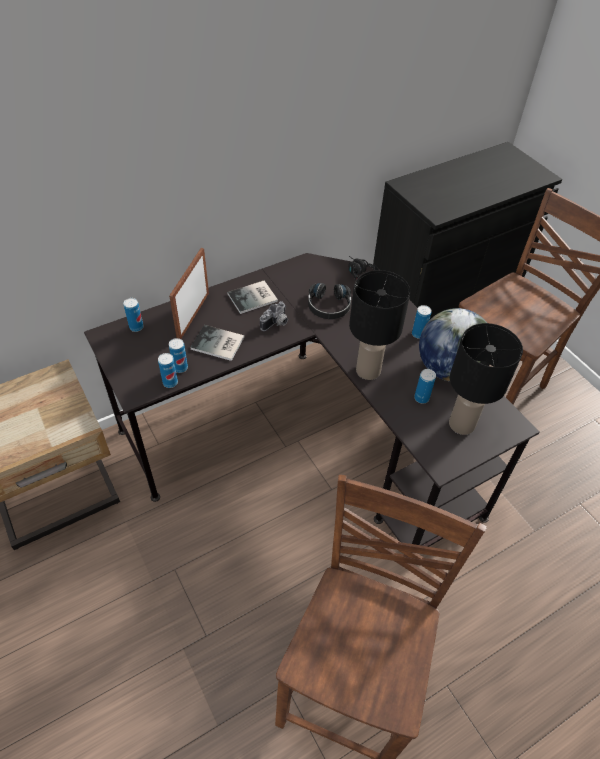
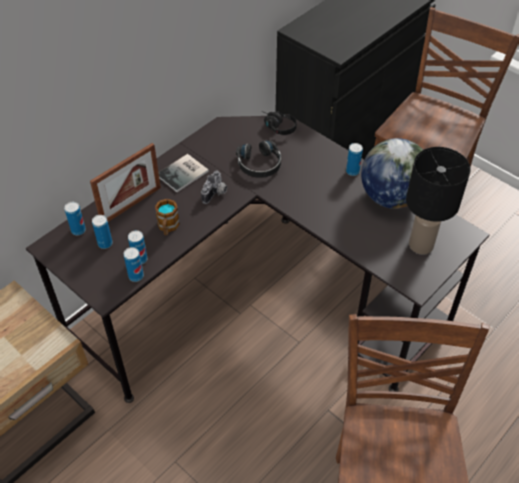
camera: 15 degrees left, 0 degrees up
(193, 316) = (131, 205): picture frame -> picture frame turned 135 degrees counterclockwise
(218, 344) = (168, 227): book -> mug
(367, 371) = (319, 217): black table lamp -> none
(421, 398) = (377, 230): can -> can (105, 243)

